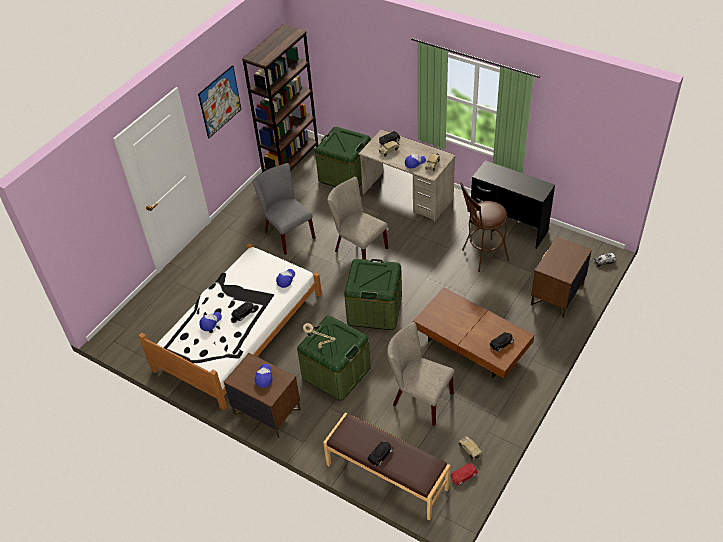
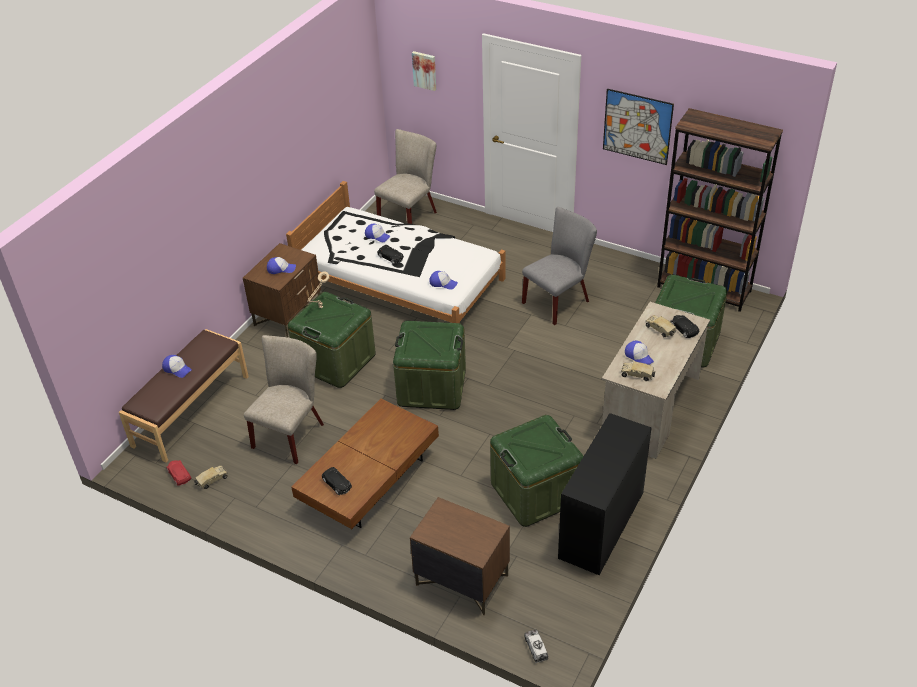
camera: 85 degrees right, 5 degrees down
(84, 214) = (425, 70): none -> picture
(358, 248) = (538, 365): beige chair -> beige chair (410, 215)
(380, 454) = (177, 369): black toy car -> cap
(481, 256) = (535, 492): brown stool -> green storage box

